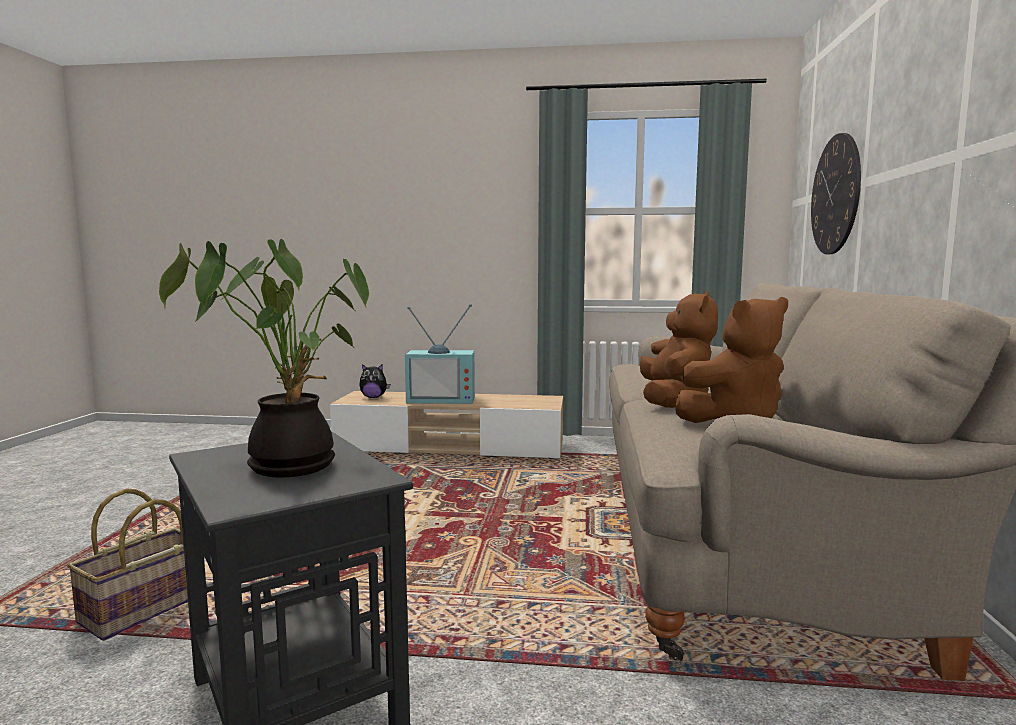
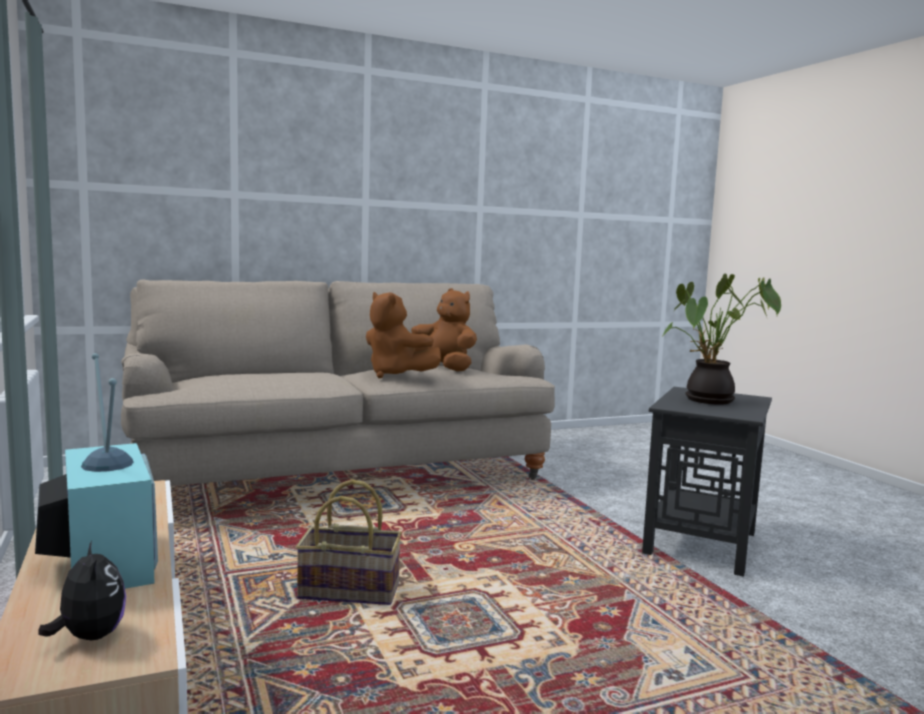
camera: 120 degrees left, 0 degrees up
(144, 609) = (755, 637): basket -> basket (350, 591)
(673, 401) = (396, 375): brown plush toy -> brown plush toy turned 120 degrees counterclockwise
(835, 195) = (182, 195): wall clock -> none

